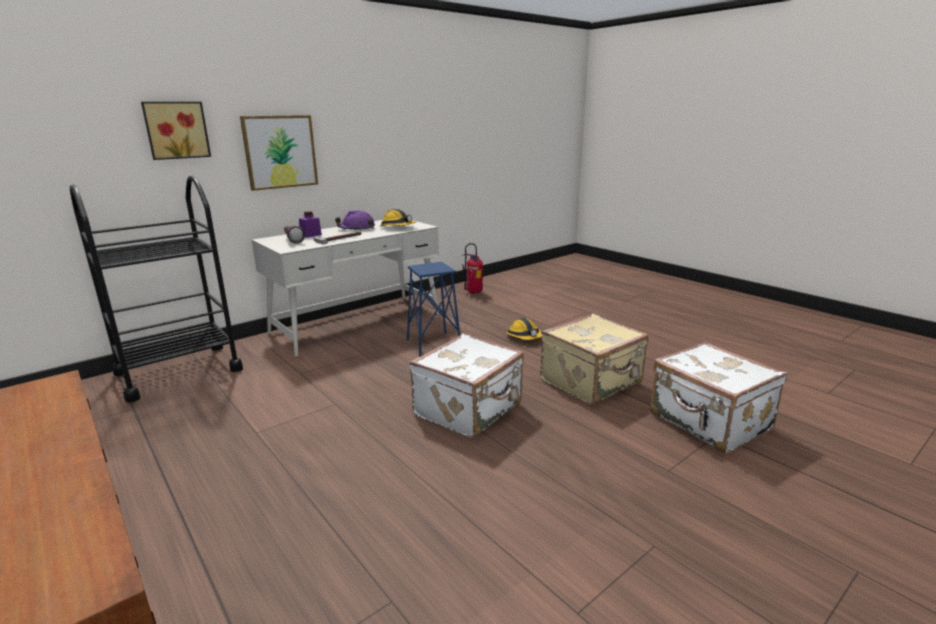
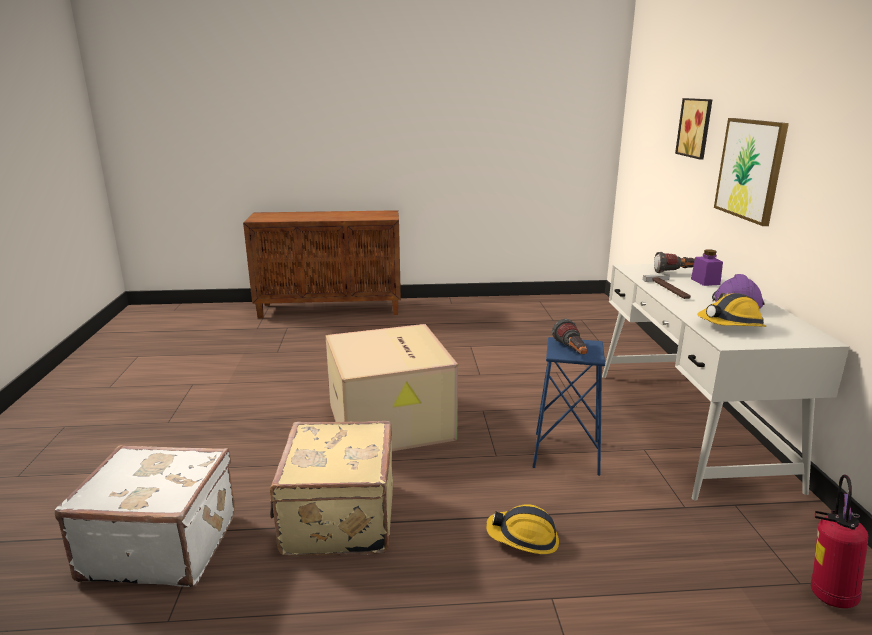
camera: 125 degrees right, 0 degrees up
(179, 371) = (608, 334): black cart -> none
(438, 267) = (572, 352): none -> flashlight
(470, 410) = (392, 422): white suitcase -> cardboard box

